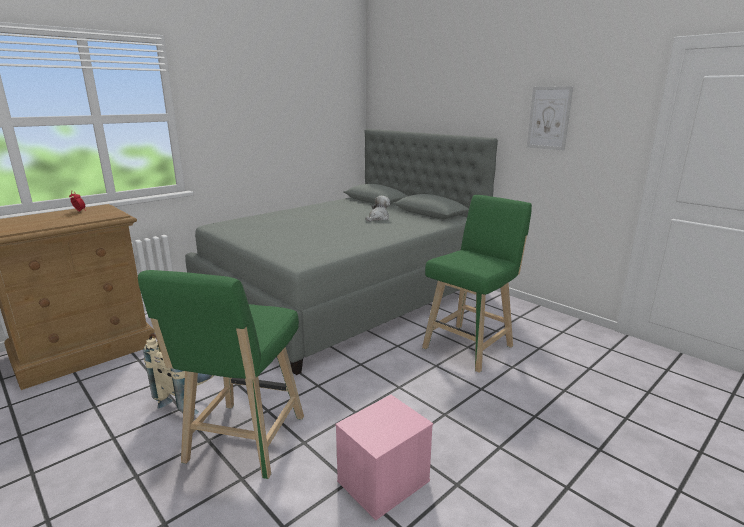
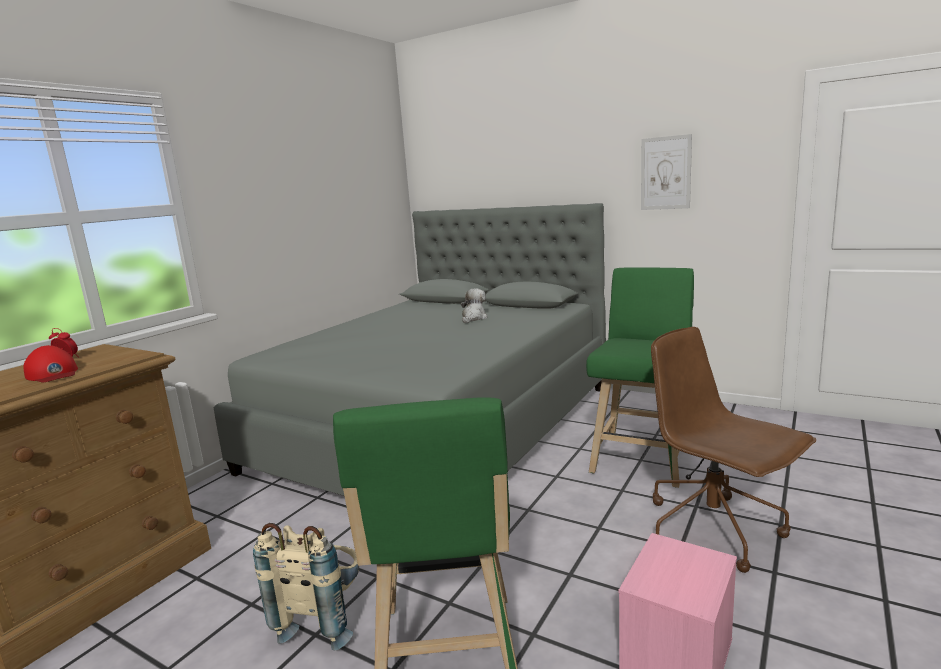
camera: 15 degrees left, 5 degrees down
(62, 219) = (53, 374): none -> red cap
(481, 410) = (718, 532): none -> brown office chair

